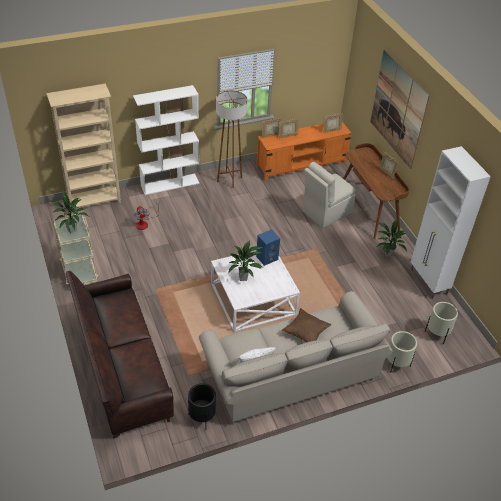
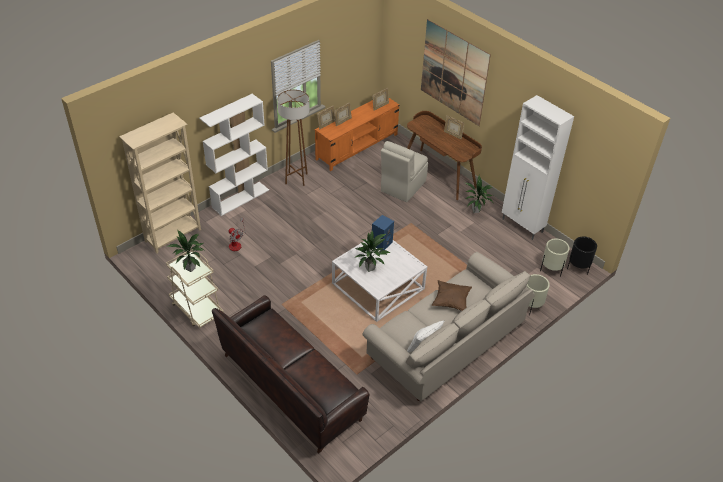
camera: 20 degrees left, 0 degrees up
(202, 418) = (389, 407): black planter -> black planter (578, 268)

